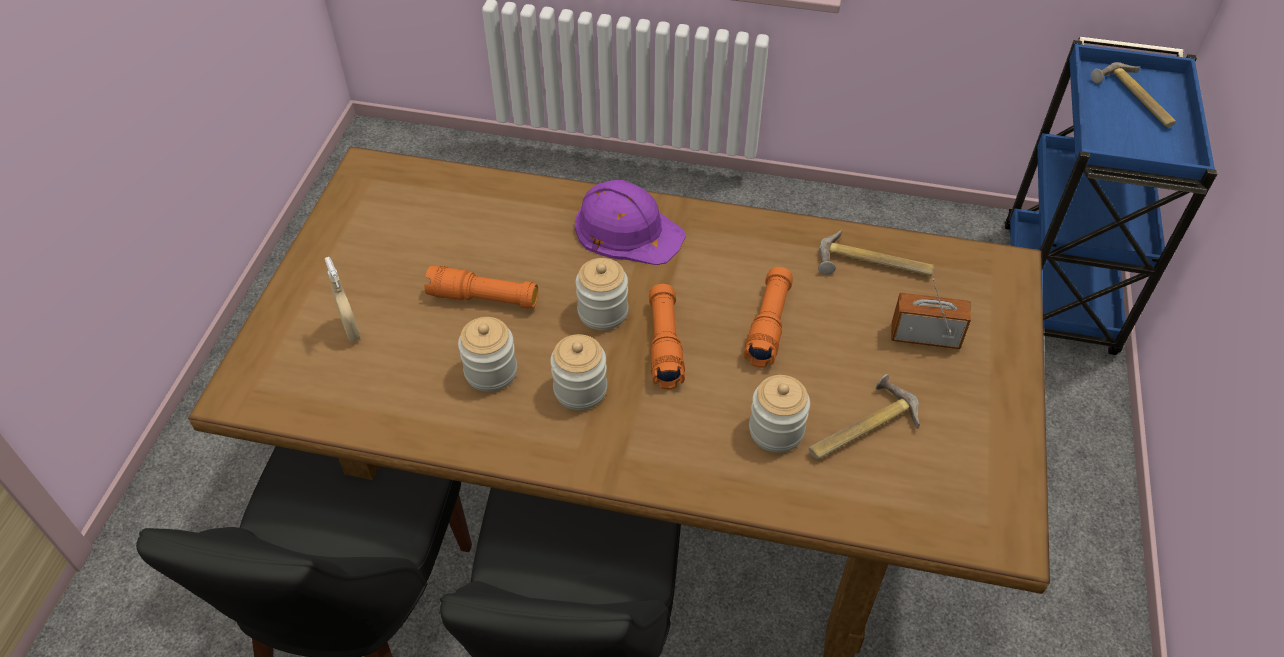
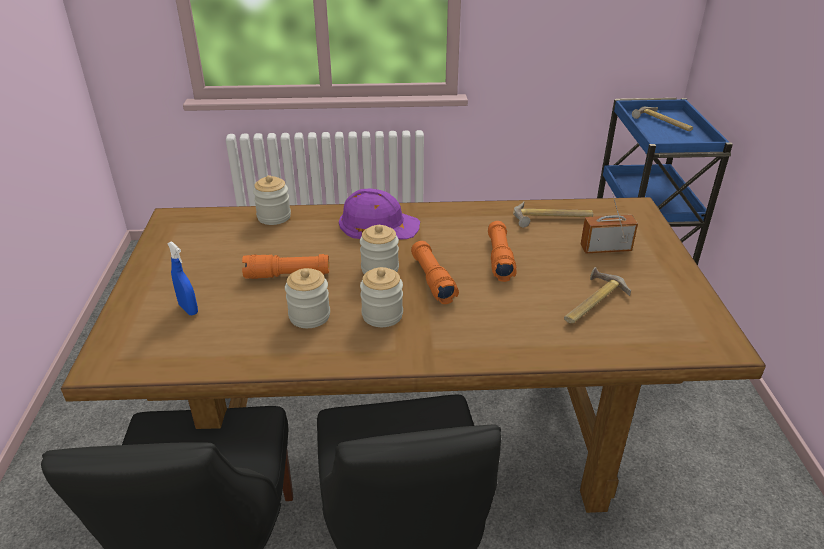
camera: 15 degrees left, 15 degrees down
(351, 329) = (188, 309): beige spray bottle -> blue spray bottle
(776, 430) = (534, 314): jar -> jar (274, 217)

